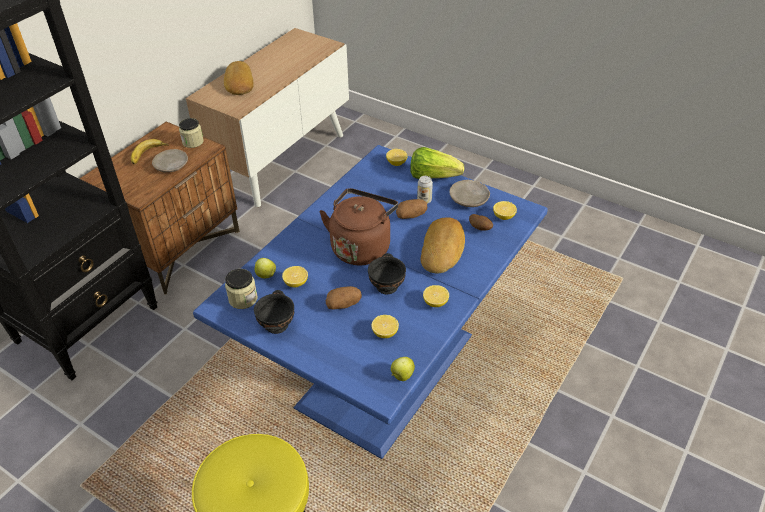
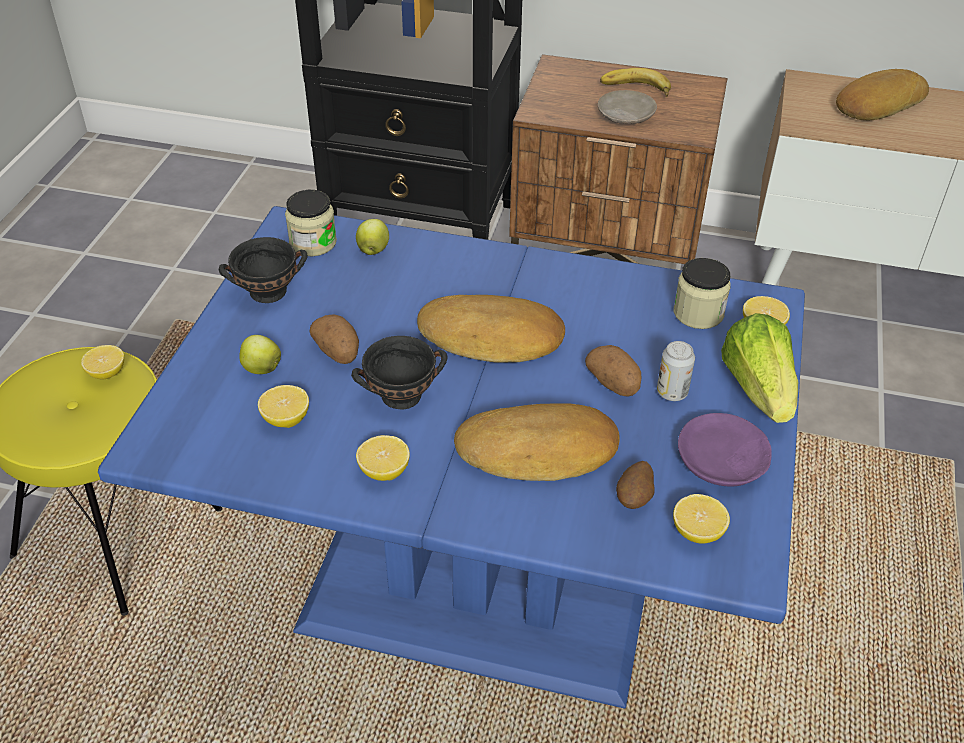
camera: 70 degrees right, 0 degrees up
(193, 142) = (697, 116): jar -> jar (698, 313)
(296, 283) = (368, 286): lemon -> lemon (107, 373)
(361, 246) = (491, 338): brown kettle -> bread
(402, 376) = (191, 463): apple -> apple (261, 368)
(469, 199) = (721, 461): beige plate -> purple plate

